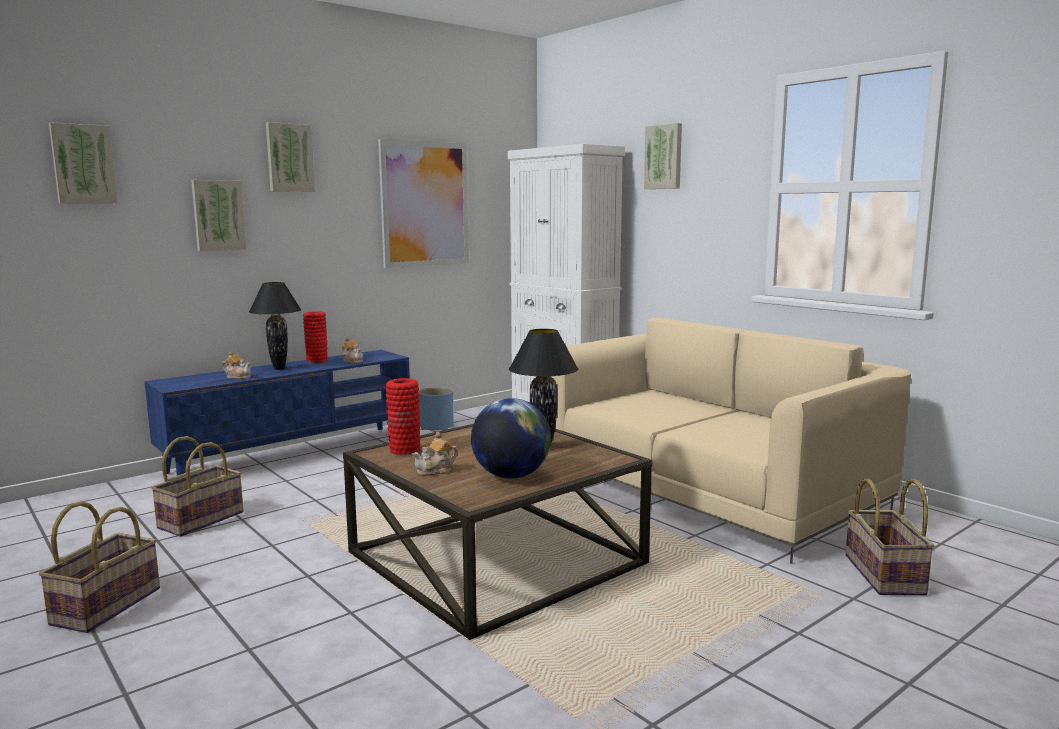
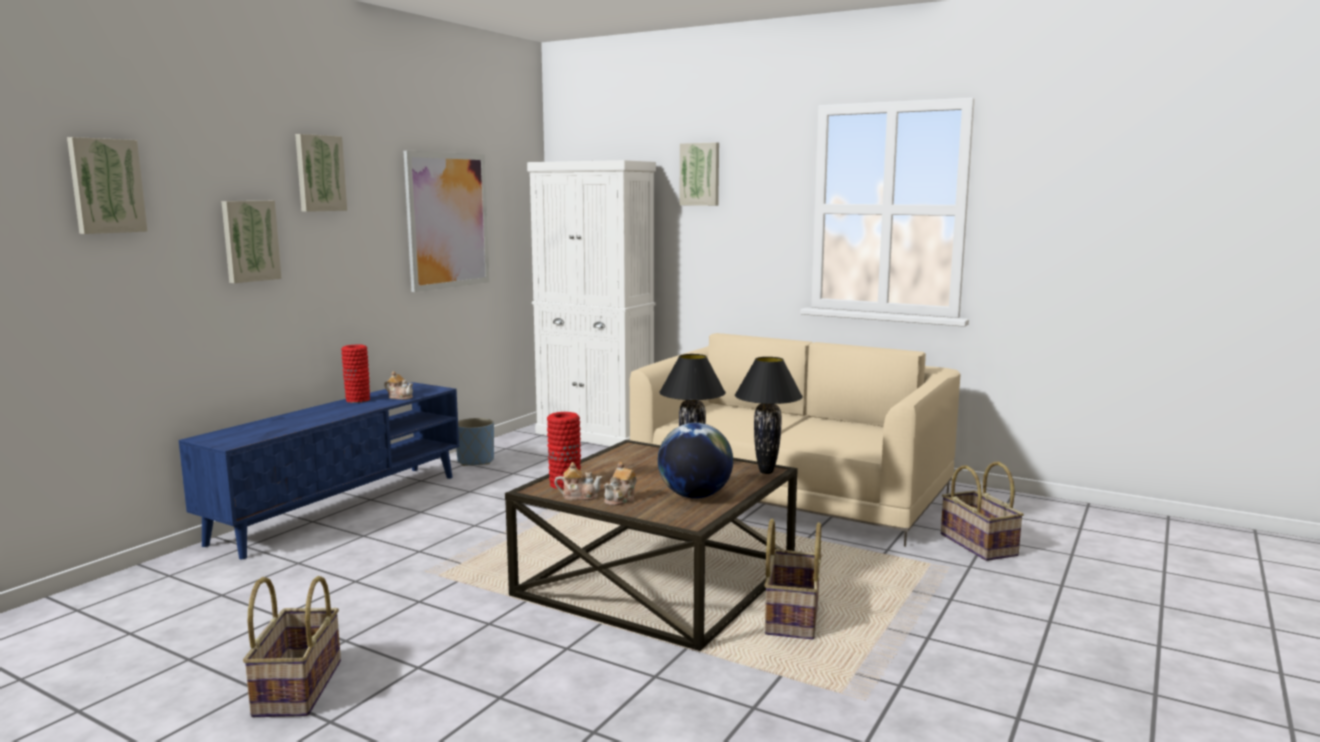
camera: 20 degrees left, 0 degrees up
(200, 520) = (308, 588): basket -> basket (791, 617)
(238, 377) = (291, 425): teapot -> teapot (579, 496)
(279, 368) = (327, 412): black table lamp -> black table lamp (766, 471)

